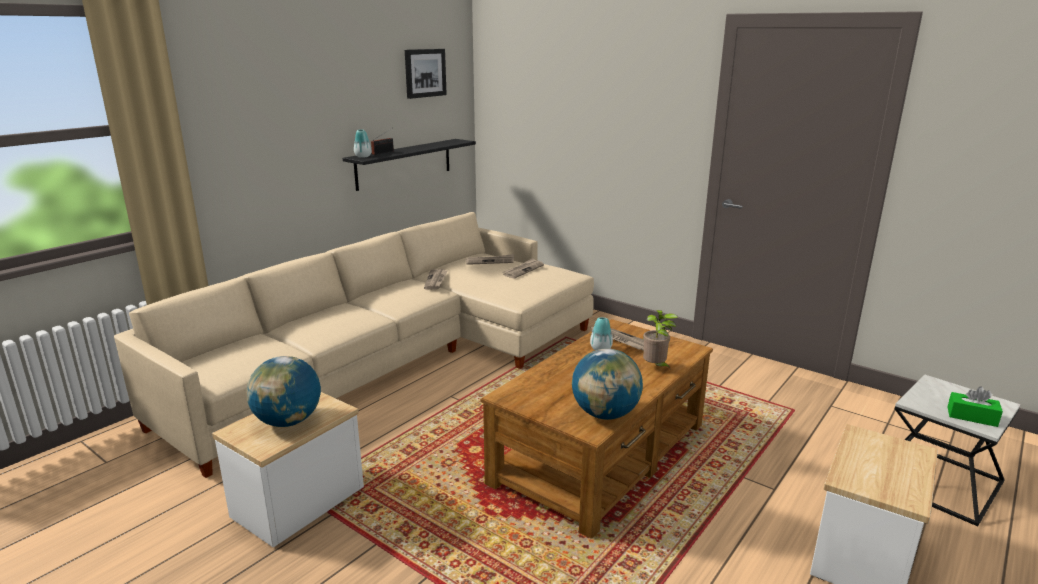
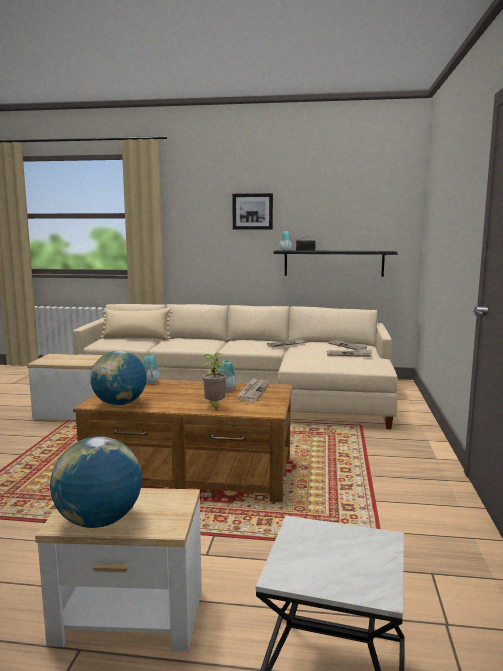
camera: 60 degrees right, 10 degrees down
(242, 347) = (136, 338): none -> beige pillow
(288, 421) = (67, 359): globe -> globe (99, 521)
(424, 73) = (363, 194): picture -> picture (252, 211)
(529, 381) = (150, 382): none -> vase
(972, 416) = (303, 566): green tissue box -> none

